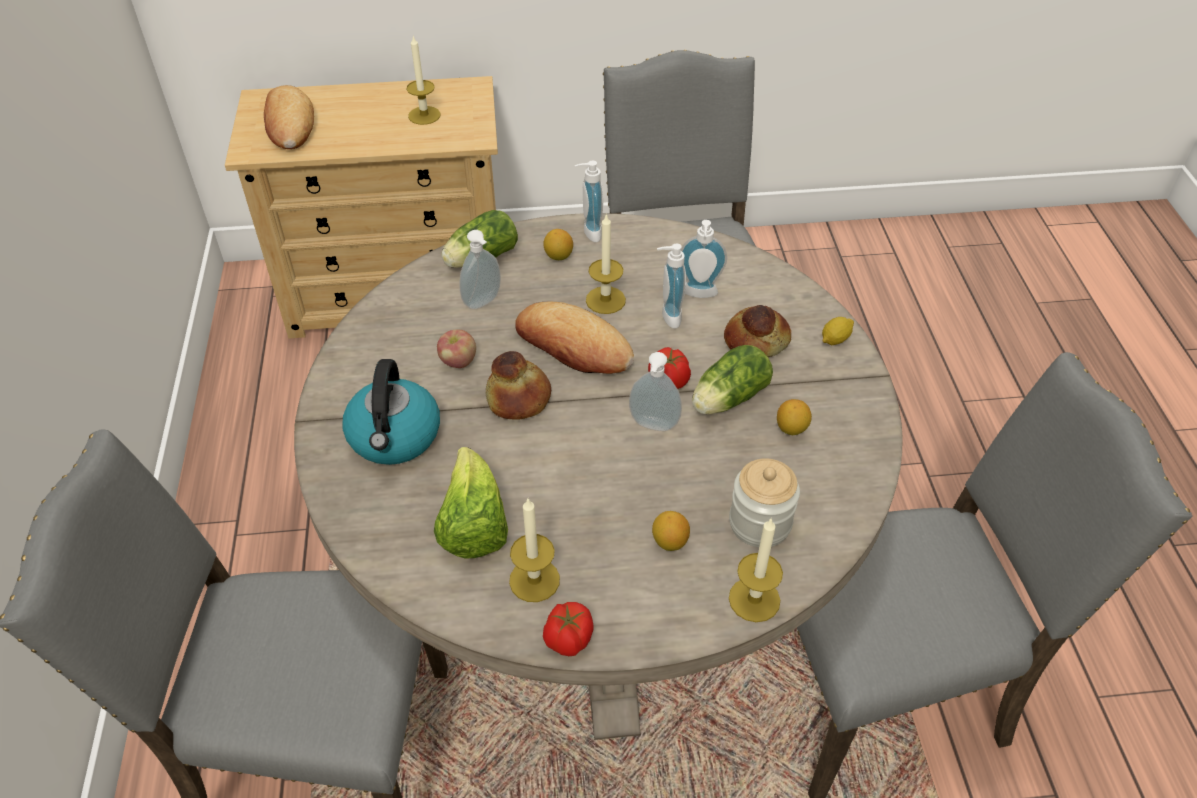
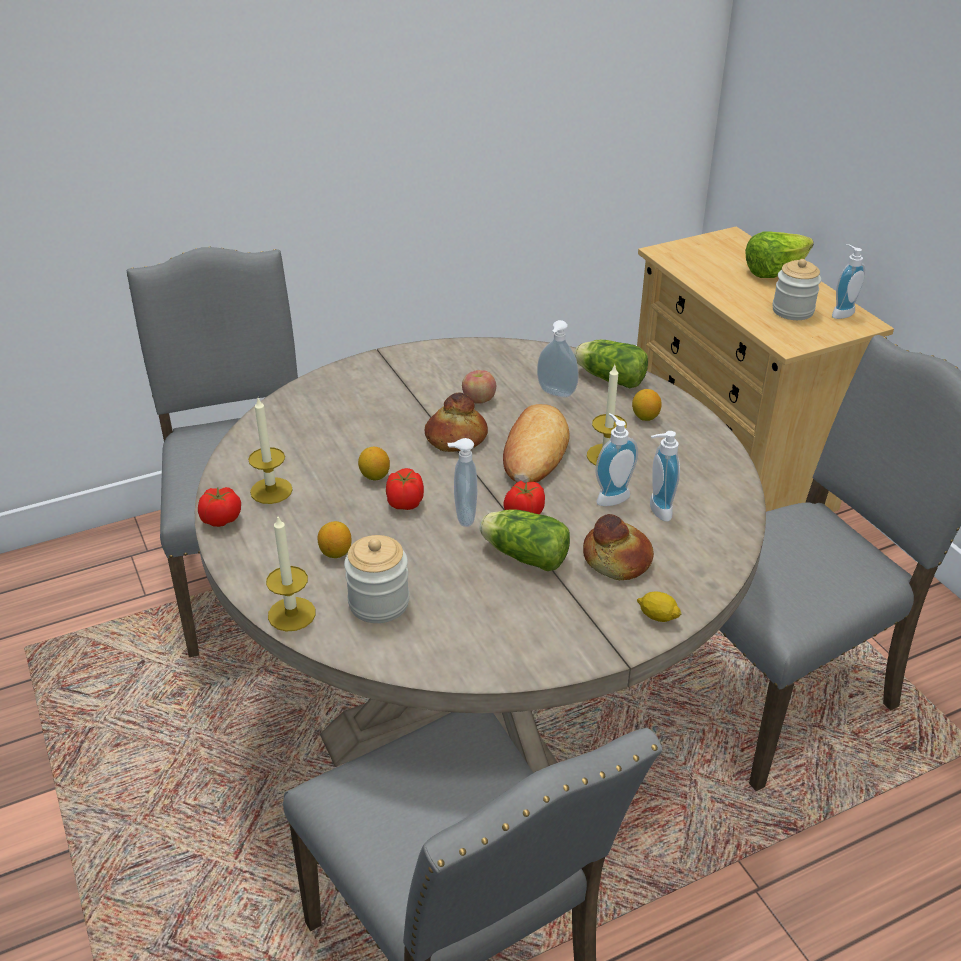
camera: 70 degrees right, 10 degrees down
(289, 124) = (713, 257): bread -> none
(395, 437) = (382, 392): kettle -> none
(424, 115) = (792, 311): candle -> jar
(473, 526) = (312, 449): lettuce -> lettuce (774, 272)
(588, 232) = (692, 426): soap dispenser -> soap dispenser (840, 312)
(611, 466) = (404, 503): none -> tomato
(791, 428) = (507, 604): lemon -> lemon (375, 476)

